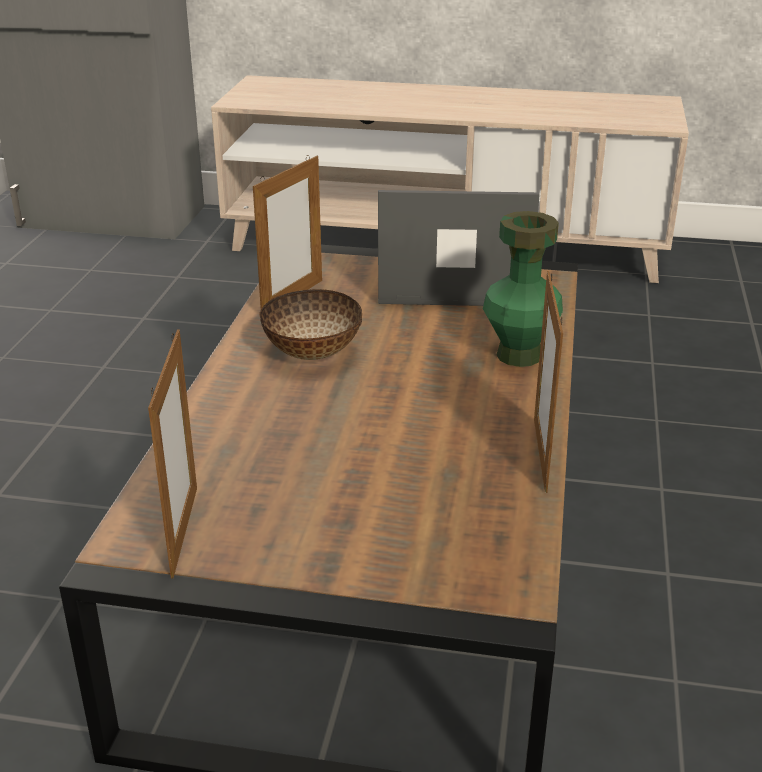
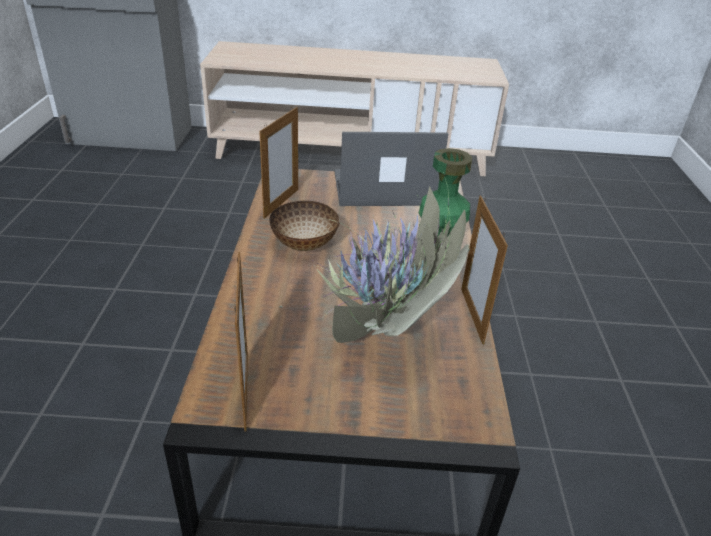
camera: 10 degrees left, 5 degrees up
(396, 480) = (383, 341): none -> potted plant

